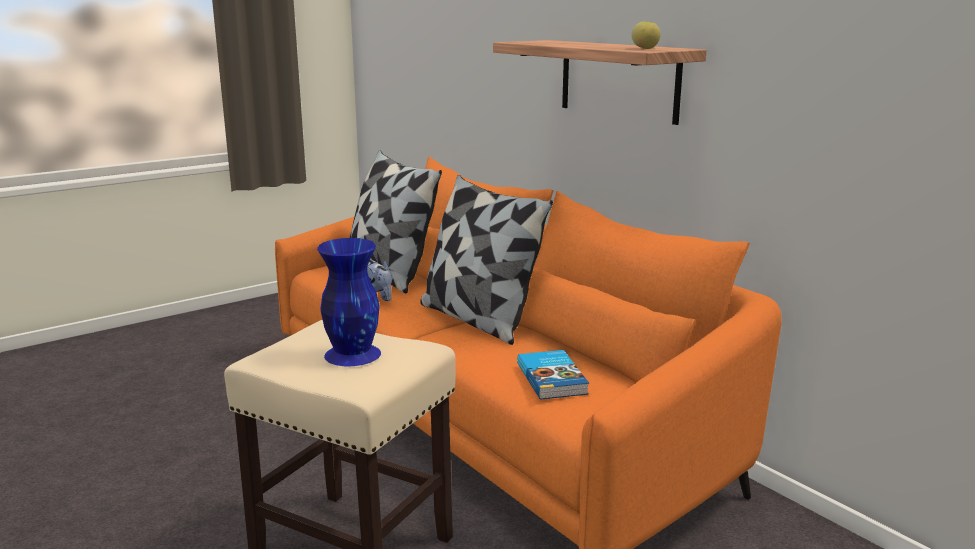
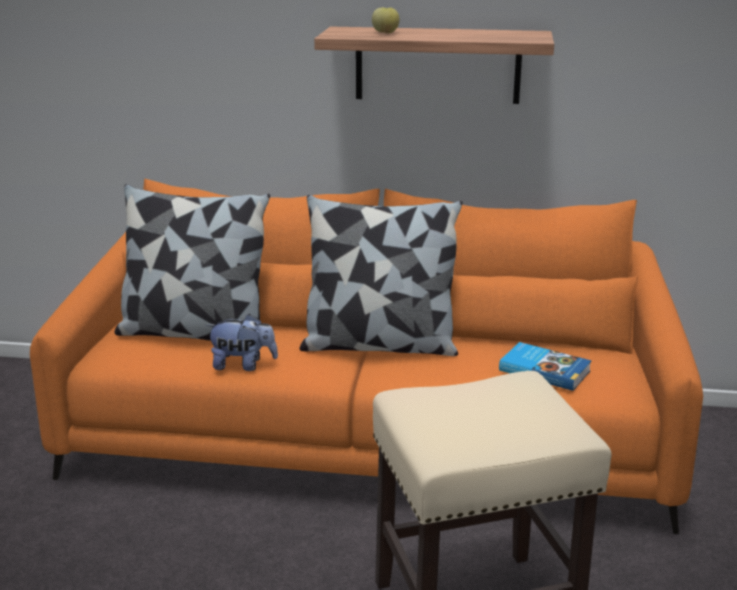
camera: 45 degrees left, 5 degrees up
(352, 354) = (491, 411): blue vase -> none
(645, 49) = (519, 36): apple -> apple (385, 33)

